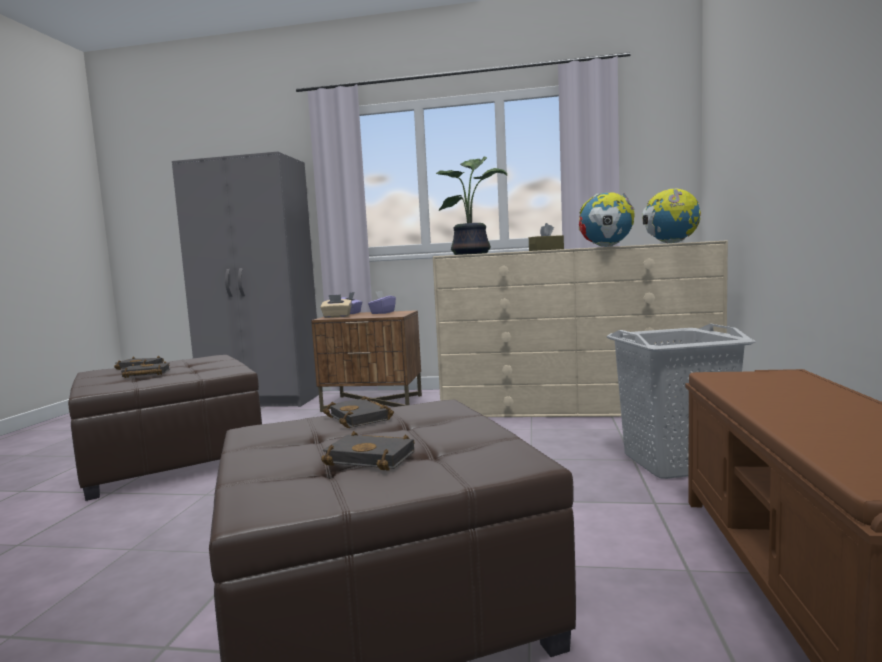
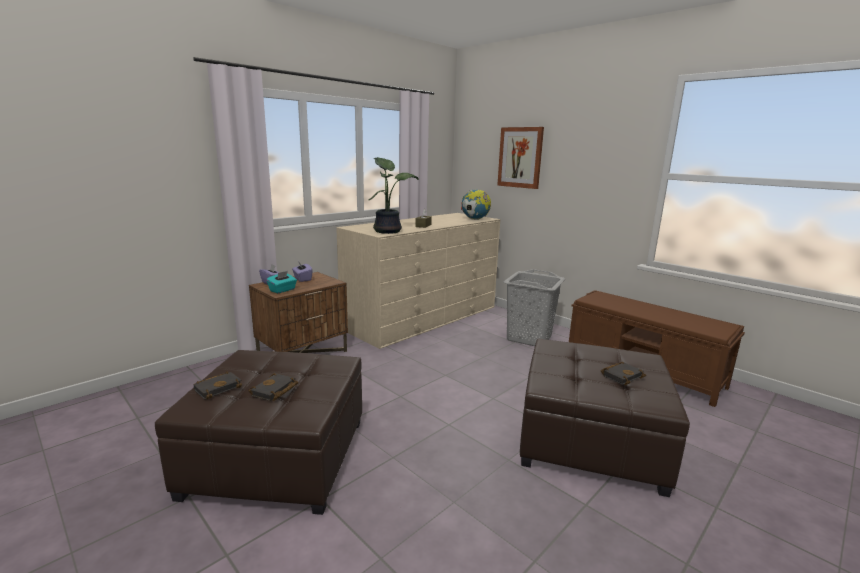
camera: 55 degrees left, 10 degrees up
(263, 400) = (185, 383): grey wardrobe -> none
(336, 317) = (282, 290): beige tissue box -> turquoise tissue box
(361, 418) = (552, 362): black book -> none
(606, 246) = (455, 223): globe -> none
(752, 113) = (520, 157): none -> picture

